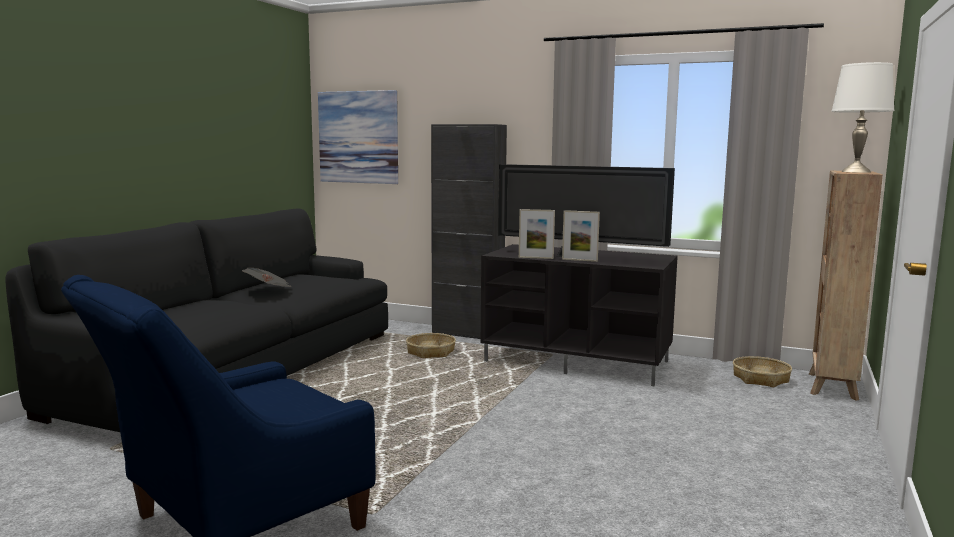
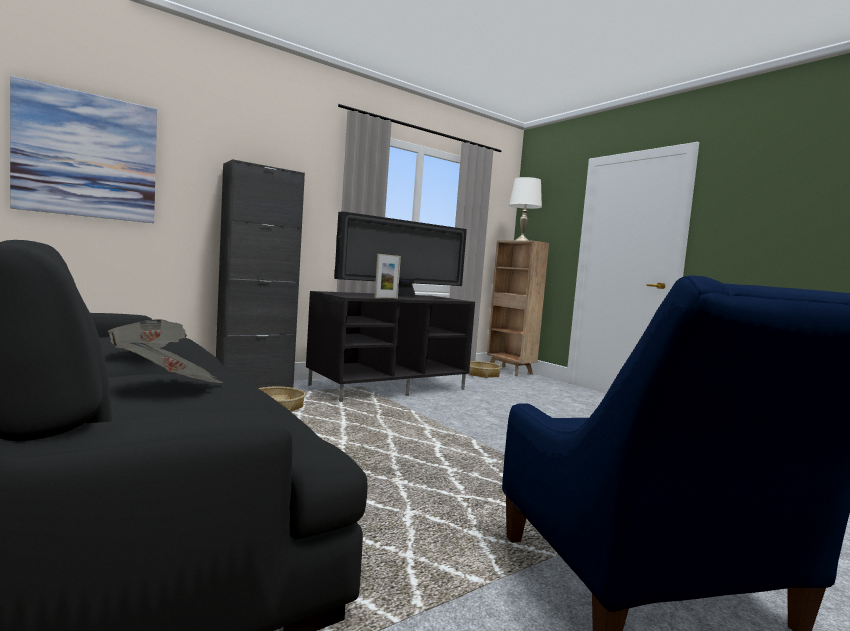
camera: 60 degrees left, 5 degrees down
(198, 310) = (176, 389): none -> newspaper
(579, 260) = (414, 298): picture frame -> none

